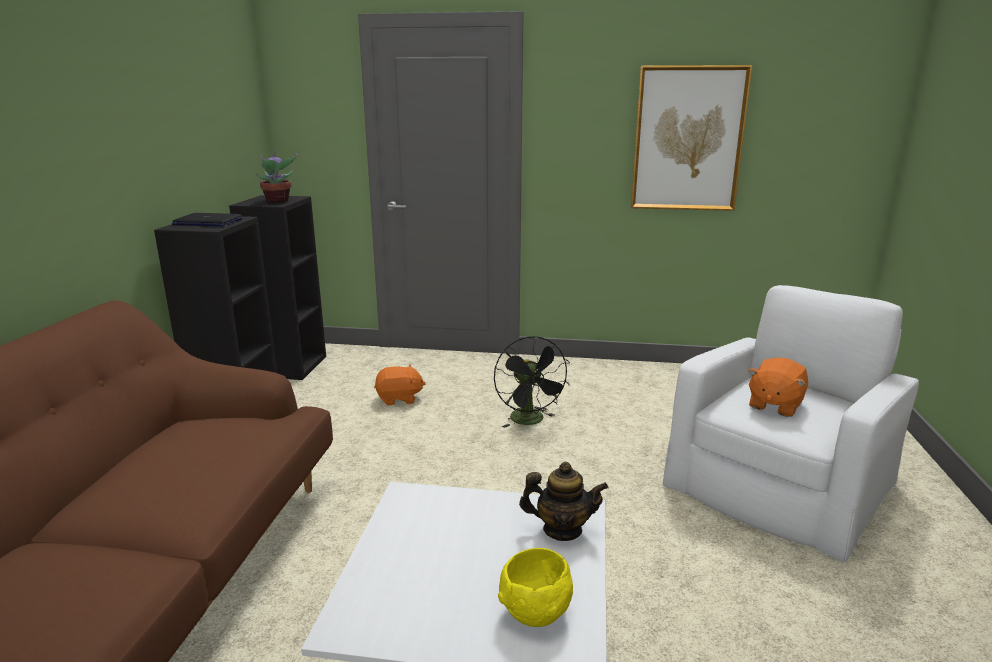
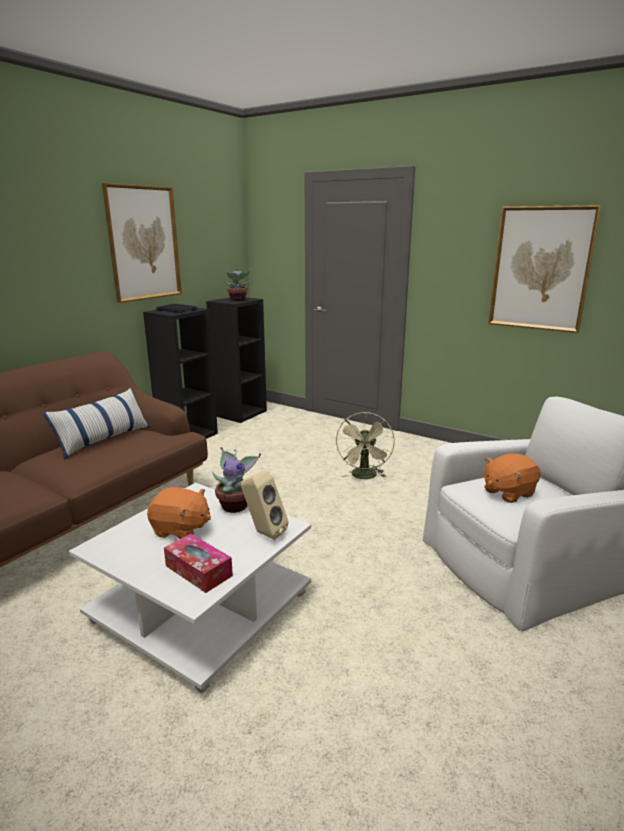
camera: 25 degrees right, 0 degrees up
(143, 119) = (143, 243): none -> picture
(181, 448) = (103, 439): none -> pillow
(399, 399) = (289, 445): orange plush toy -> orange plush toy (181, 530)
(484, 501) = (236, 505): none -> potted plant
(531, 421) = (365, 477): black fan -> green fan
(536, 612) = (198, 570): yellow bowl -> tissue box
(562, 530) = (263, 533): teapot -> beige speaker

